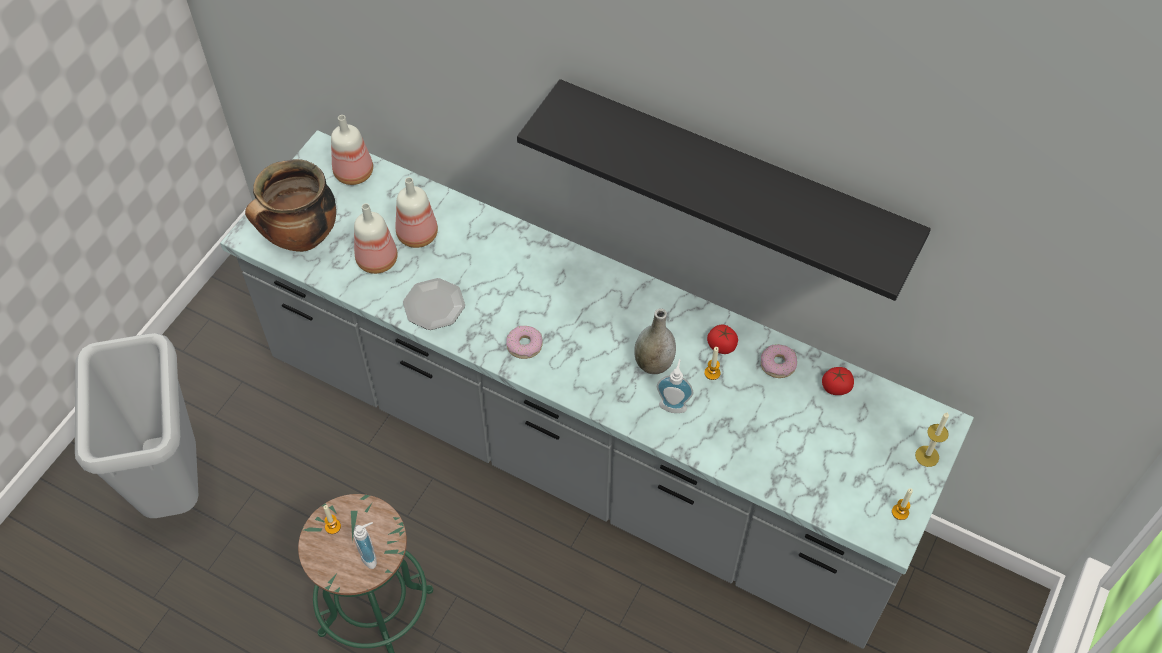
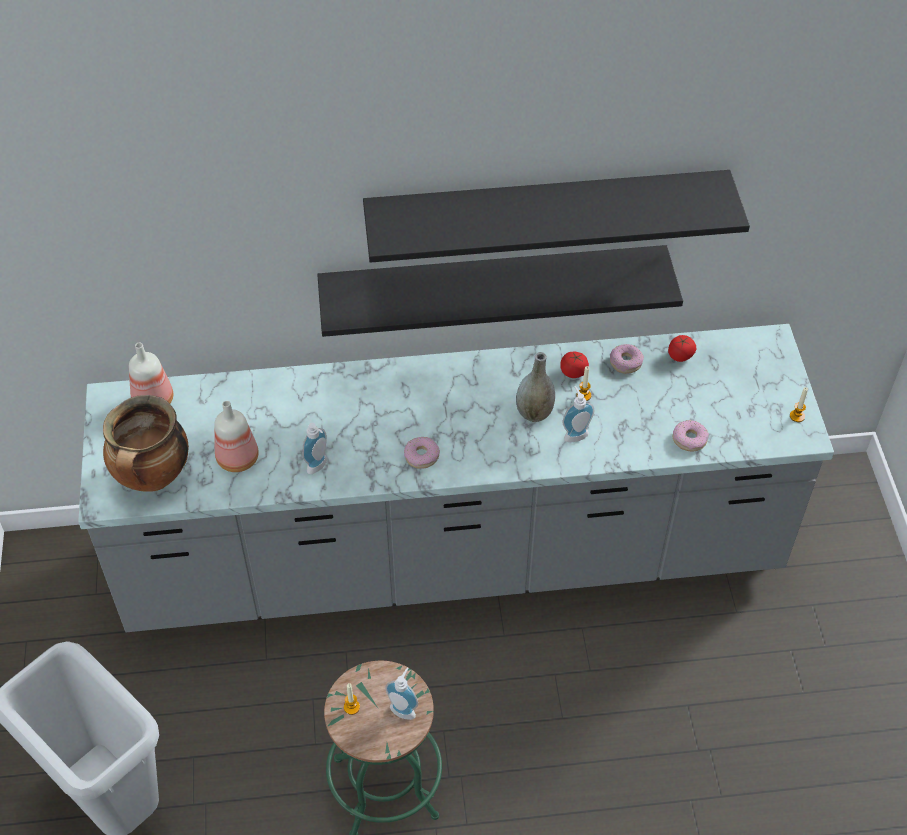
camera: 35 degrees left, 5 degrees down
(418, 236) = (256, 421): bottle -> none
(434, 305) = (319, 467): plate -> soap dispenser
(676, 221) = (492, 283): none -> black shelf
(775, 472) = (689, 439): none -> donut
(927, 456) = (782, 367): candle -> none

